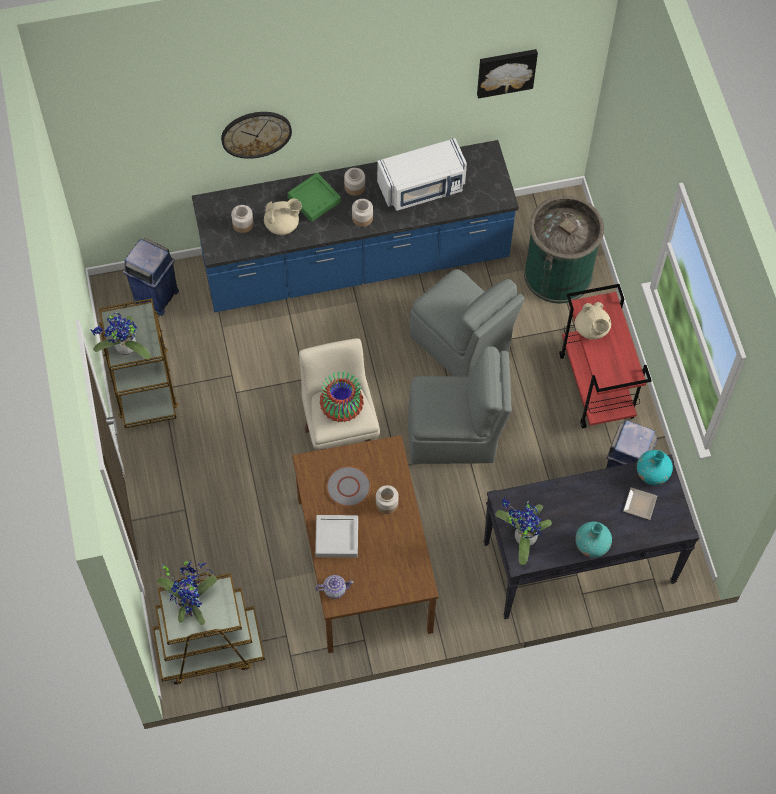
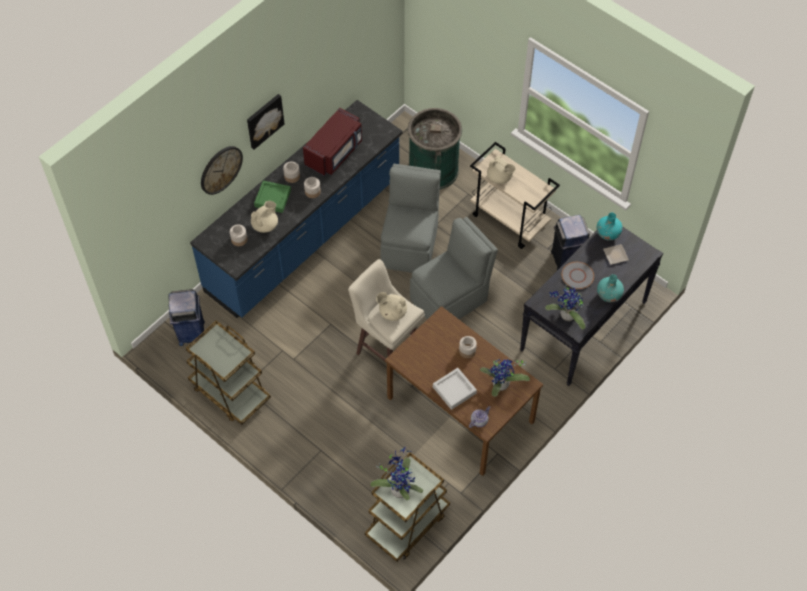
camera: 35 degrees left, 5 degrees down
(124, 349) = (223, 363): potted plant -> potted plant (501, 386)
(341, 408) = (392, 312): vase -> beige teapot
(348, 487) = (435, 356): grey plate -> grey plate (577, 276)
(422, 188) = (335, 153): white microwave -> red microwave
(461, 345) = (410, 245): grey chair -> grey chair turned 90 degrees counterclockwise
(506, 71) = (353, 43): picture -> picture (264, 120)
(596, 387) = (510, 220): red cart -> beige cart

